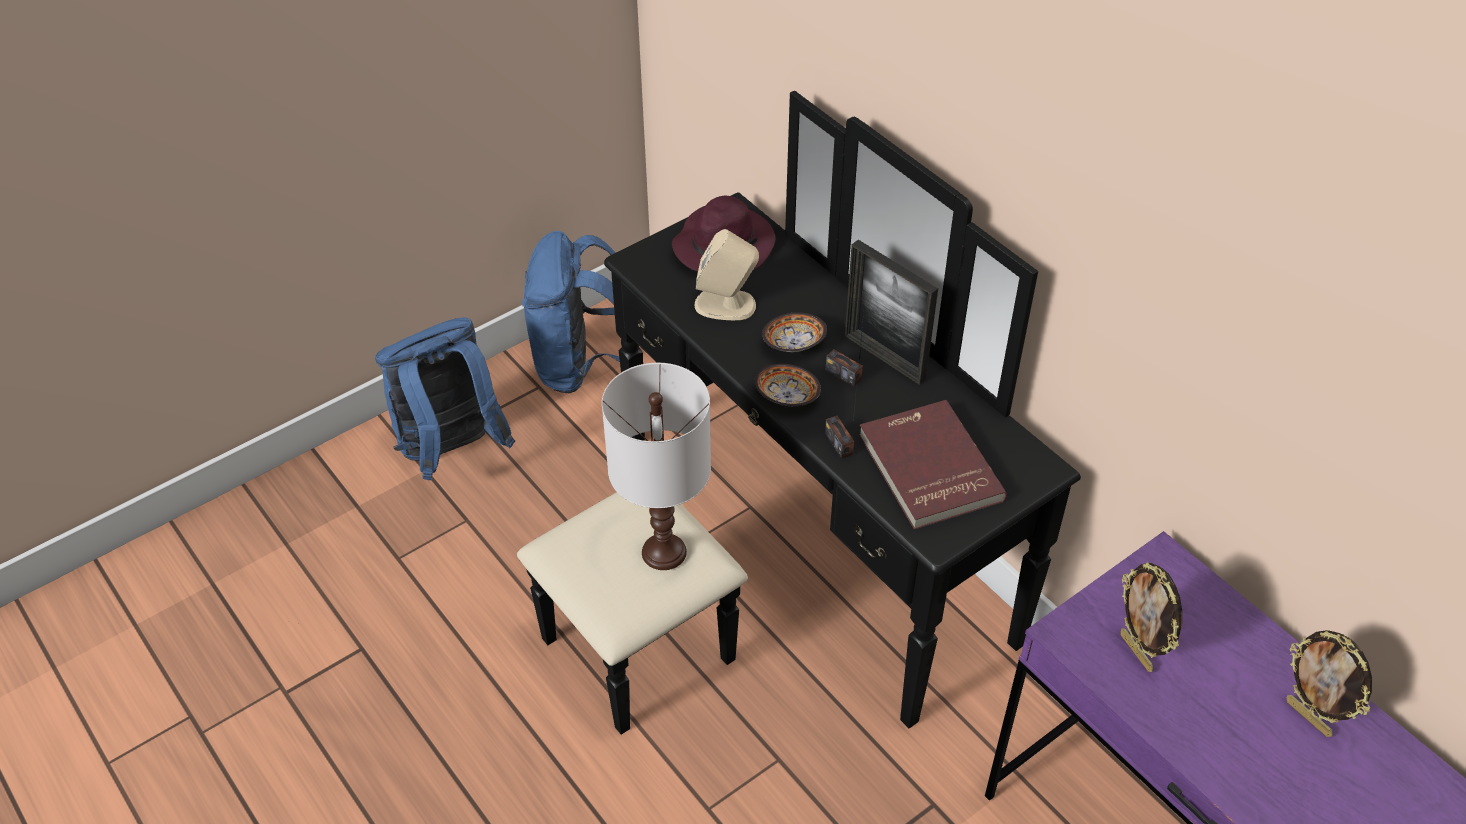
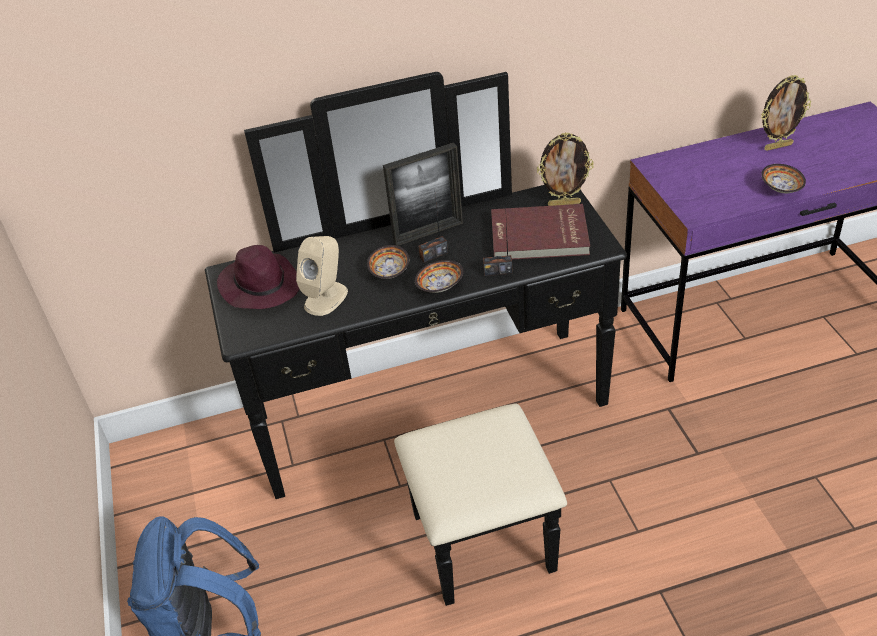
camera: 65 degrees left, 5 degrees down
(582, 365) = (175, 513): blue backpack -> none
(663, 551) = (485, 438): white table lamp -> none
(1137, 652) = (717, 191): picture frame -> picture frame (564, 203)
(1190, 736) = (781, 188): none -> bowl

